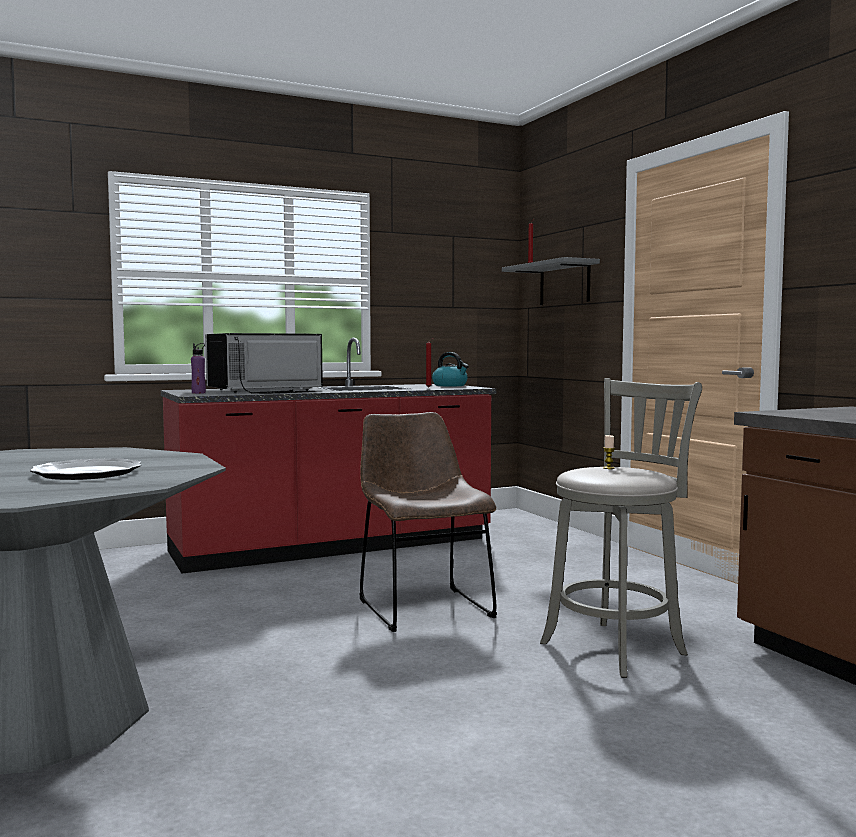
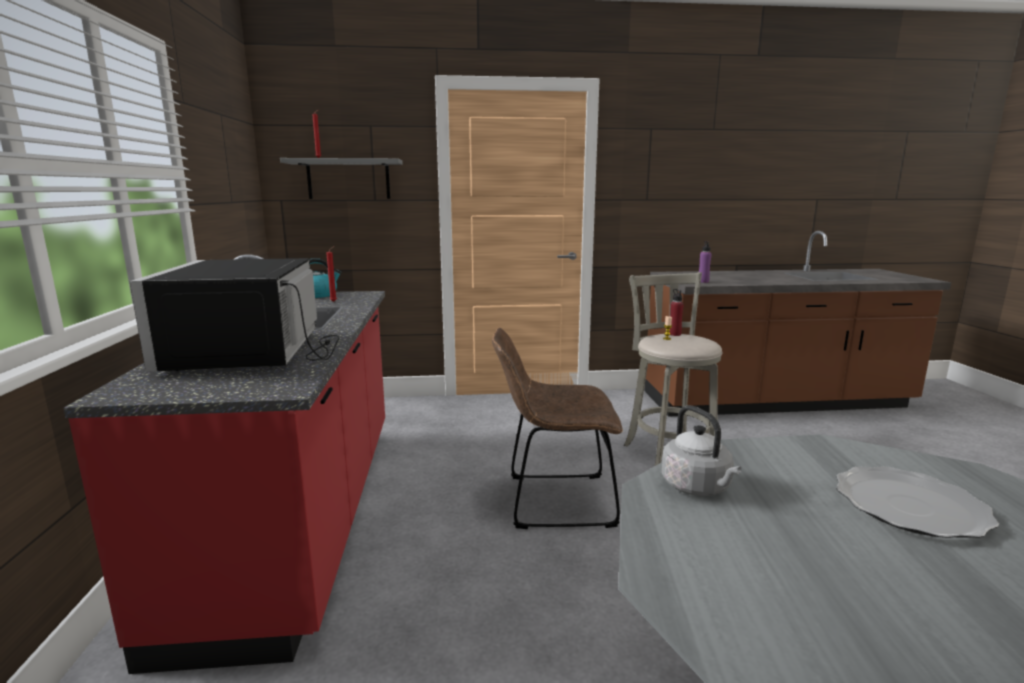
camera: 70 degrees left, 10 degrees up
(119, 453) = (698, 488): none -> grey kettle
(198, 393) = (242, 385): purple bottle -> purple bottle (703, 281)
(641, 469) = (674, 334): none -> red bottle

